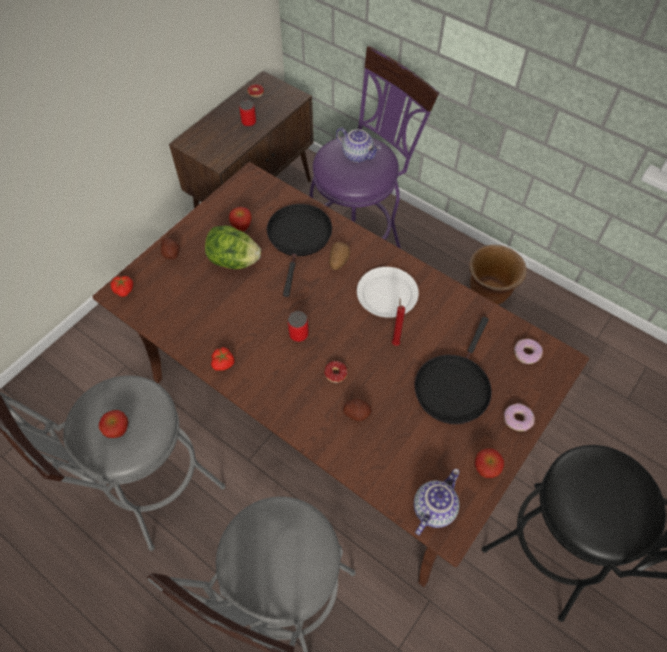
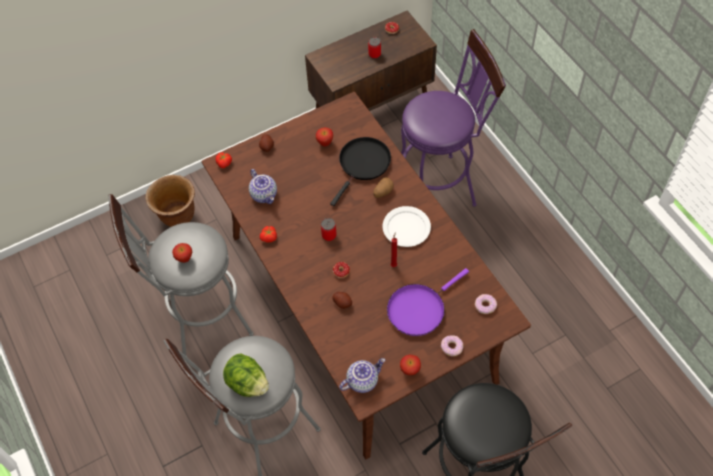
camera: 25 degrees right, 0 degrees up
(234, 261) = (308, 167): lettuce -> lettuce (247, 383)
(358, 155) = (442, 111): teapot -> teapot (264, 195)
(453, 386) = (418, 309): black frying pan -> purple frying pan
(488, 293) = (534, 260): brown planter -> brown planter (177, 216)

